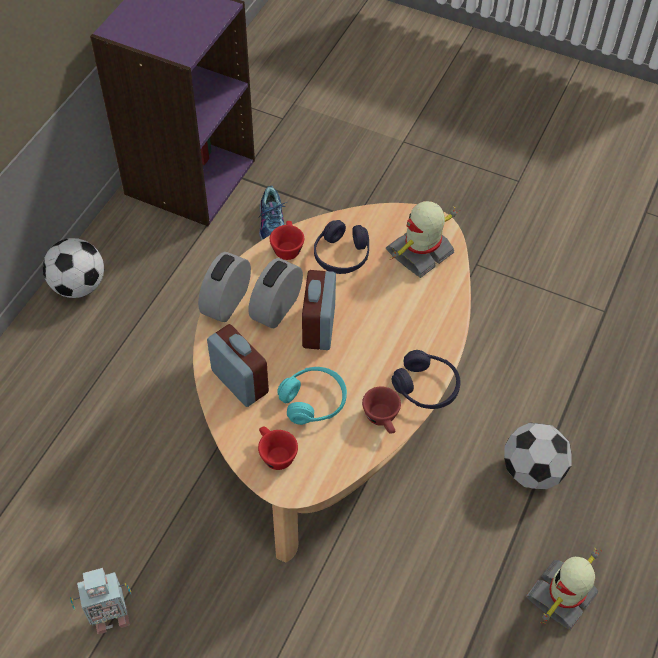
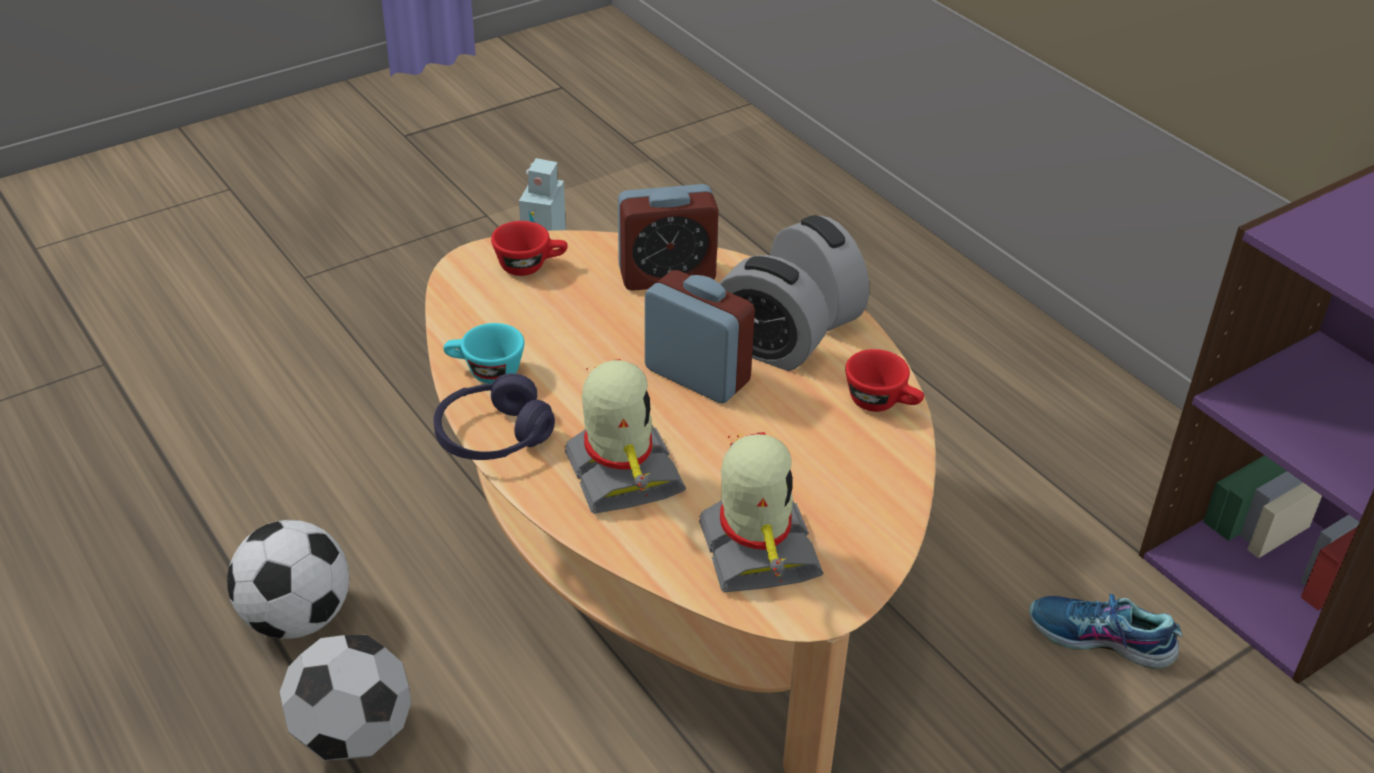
camera: 120 degrees right, 15 degrees down
(78, 286) = (1073, 379): football -> football (297, 618)
(276, 308) = (766, 349): alarm clock -> alarm clock turned 150 degrees clockwise
(313, 401) = (576, 324): turquoise headphones -> none
(341, 255) = (822, 455): purple headphones -> none
(383, 419) = (485, 372): red cup -> turquoise cup
(562, 597) = (151, 654): toy robot -> toy robot (621, 475)

